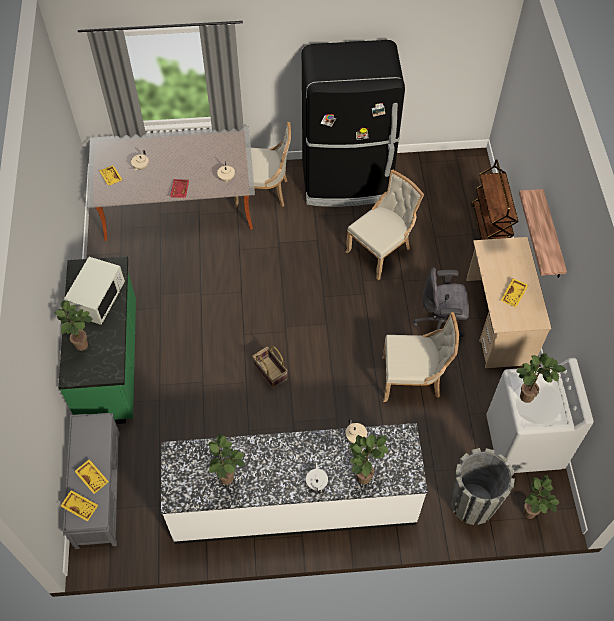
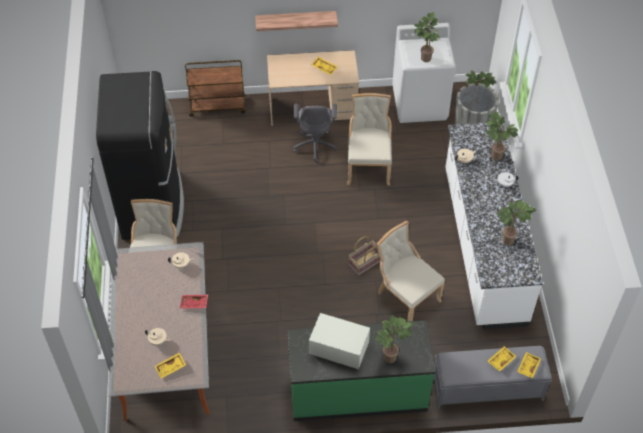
camera: 90 degrees left, 5 degrees down
(381, 250) = (236, 181): beige chair -> beige chair (405, 297)

